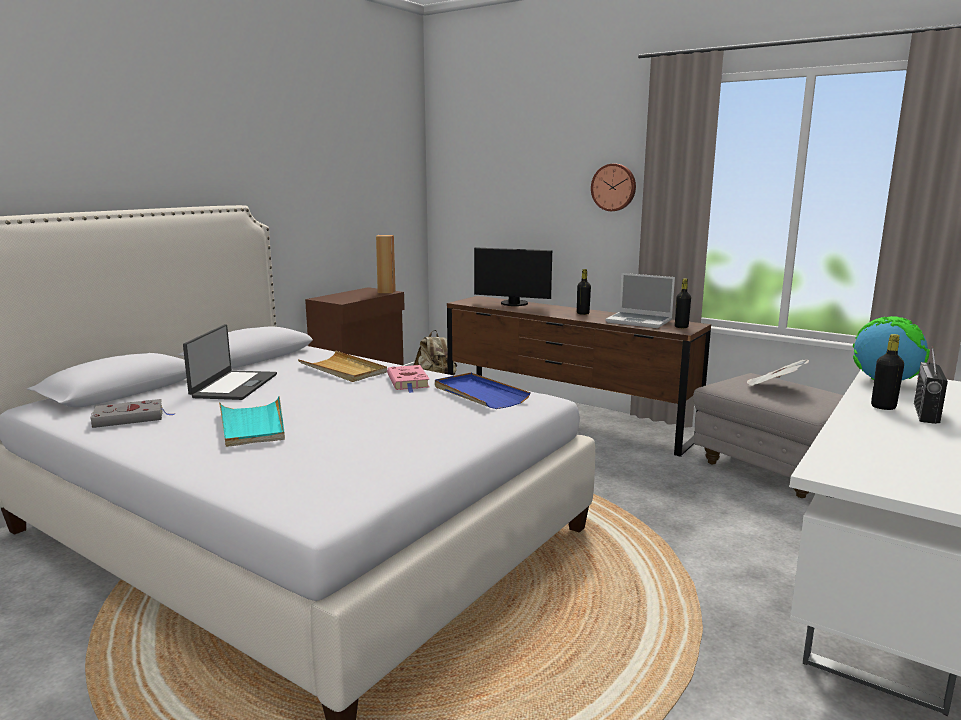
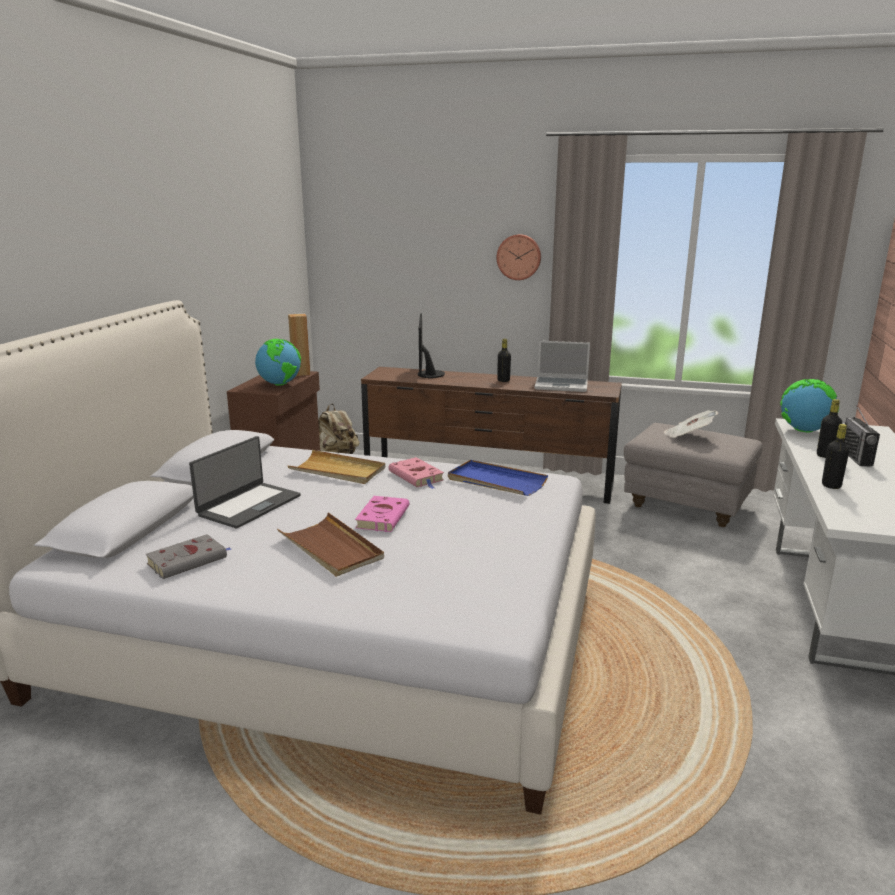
camera: 20 degrees left, 5 degrees up
(233, 386) = (248, 505): laptop -> laptop turned 45 degrees clockwise
(253, 425) = (331, 548): turquoise tray -> brown tray
(332, 408) = (383, 517): none -> pink book
(356, 297) = (280, 384): none -> globe
(513, 304) = (427, 374): monitor -> monitor turned 90 degrees clockwise
(681, 327) = (602, 388): black bottle -> black bottle (831, 485)

